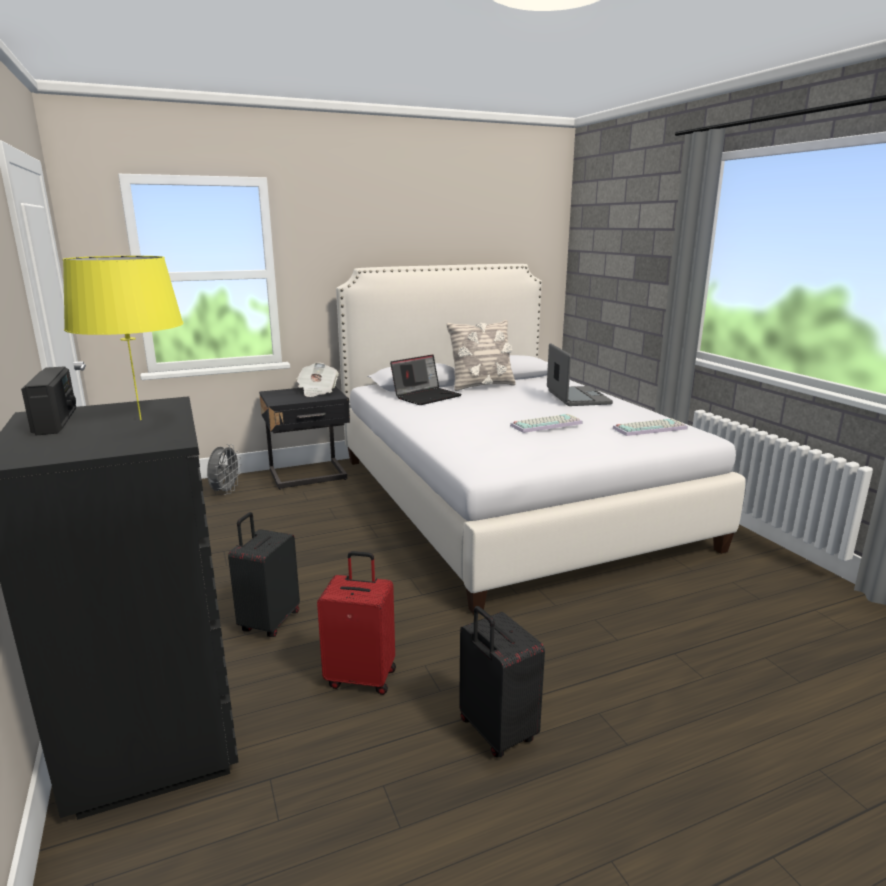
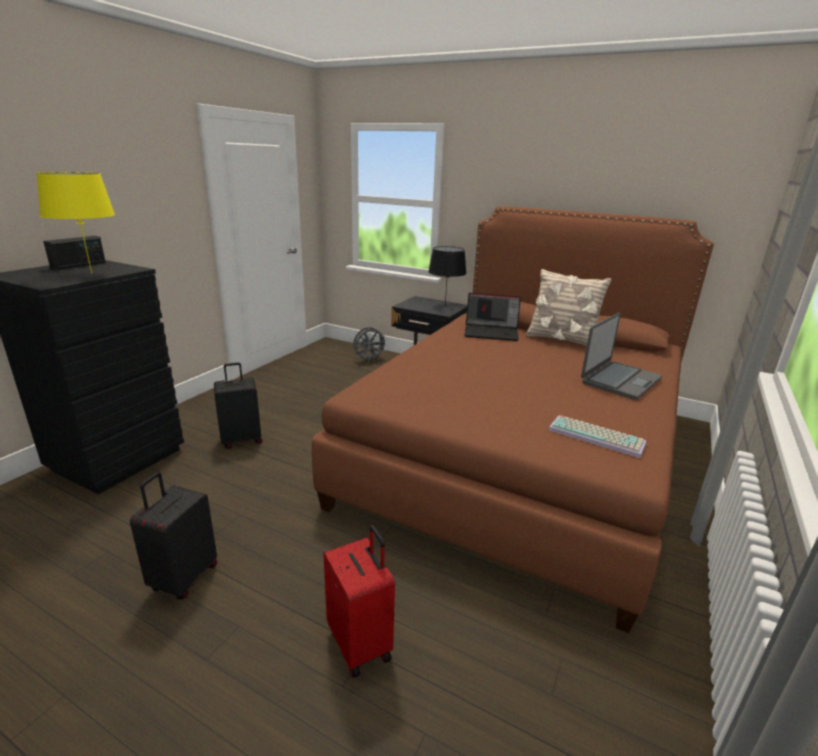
camera: 50 degrees right, 5 degrees up
(317, 391) = (445, 306): newspaper -> black table lamp
(362, 677) = (210, 496): red suitcase -> red suitcase (361, 643)
(507, 499) = (519, 453): white bed -> brown bed
(546, 424) = (504, 387): keyboard -> none

